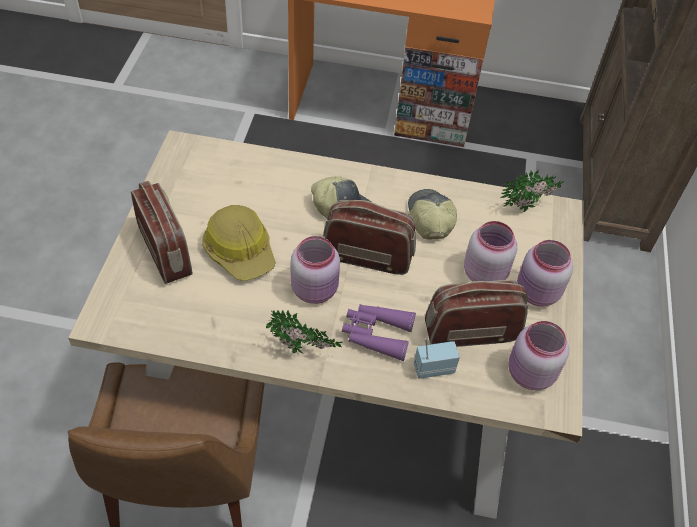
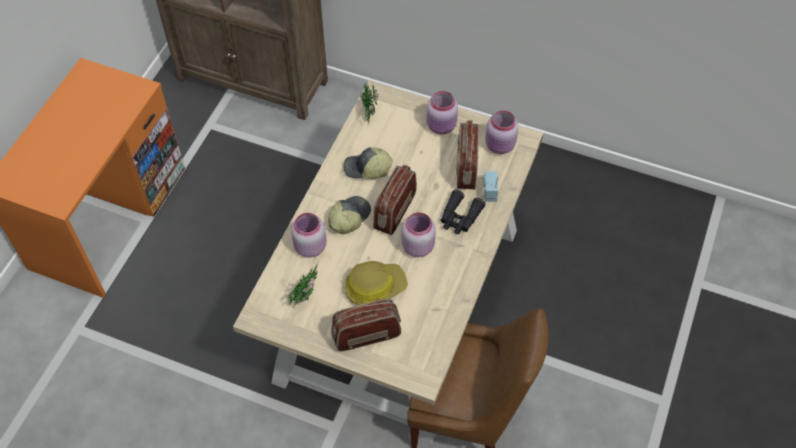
camera: 75 degrees left, 5 degrees up
(302, 351) = (467, 260): potted plant -> potted plant (307, 294)
(376, 334) = (459, 217): purple binoculars -> black binoculars
(484, 273) = (420, 149): pink jar -> pink jar (309, 247)

